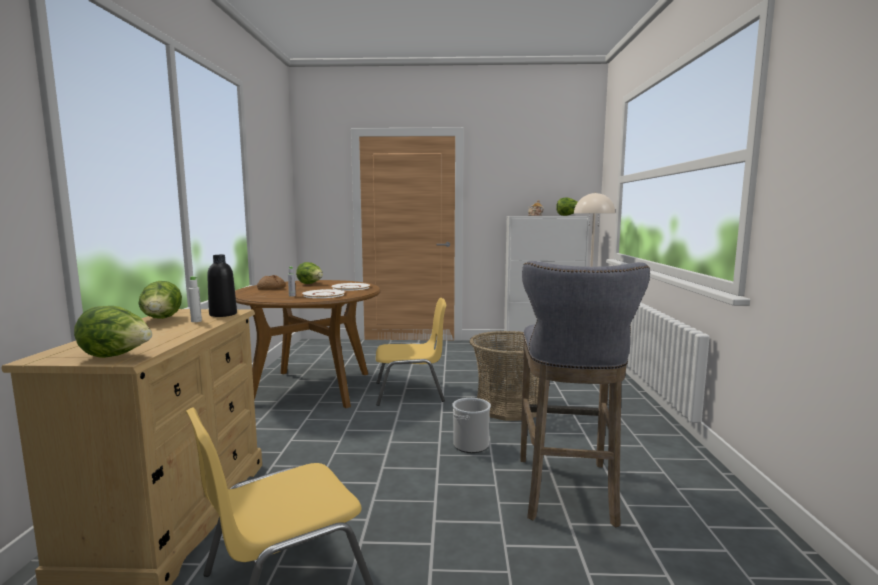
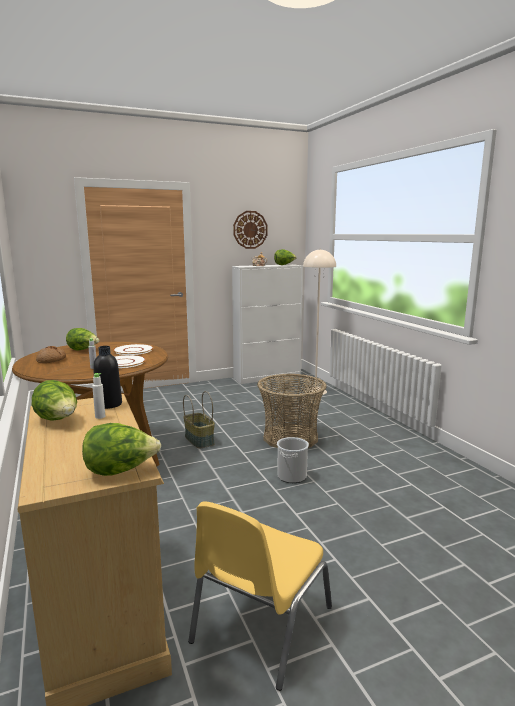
camera: 25 degrees left, 5 degrees up
(410, 392) = (200, 440): yellow chair -> basket
(530, 176) = (250, 230): none -> wall clock
(567, 493) = (387, 496): grey stool -> none

